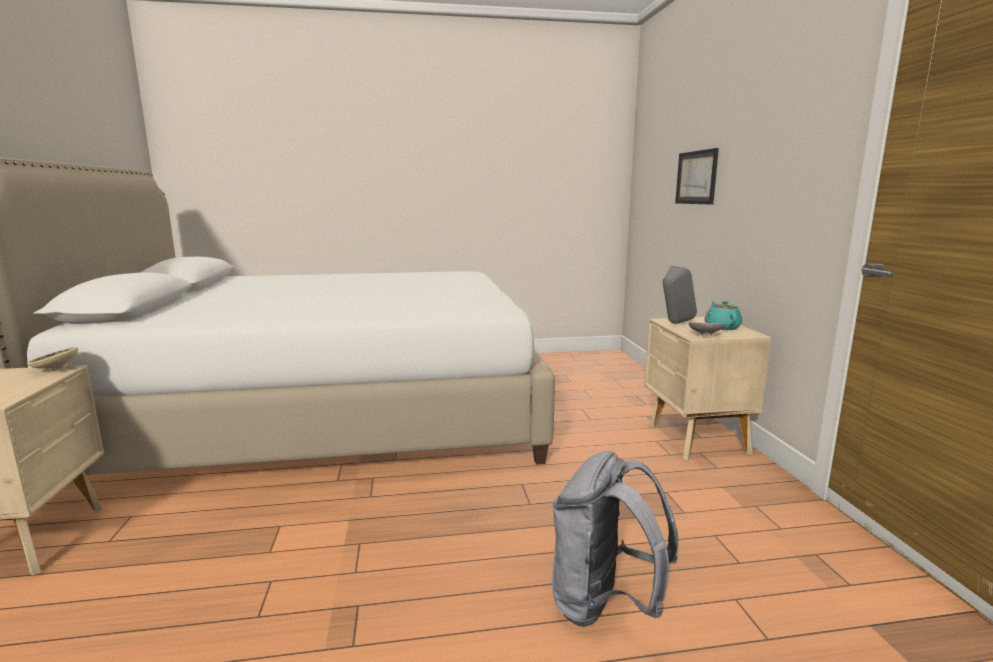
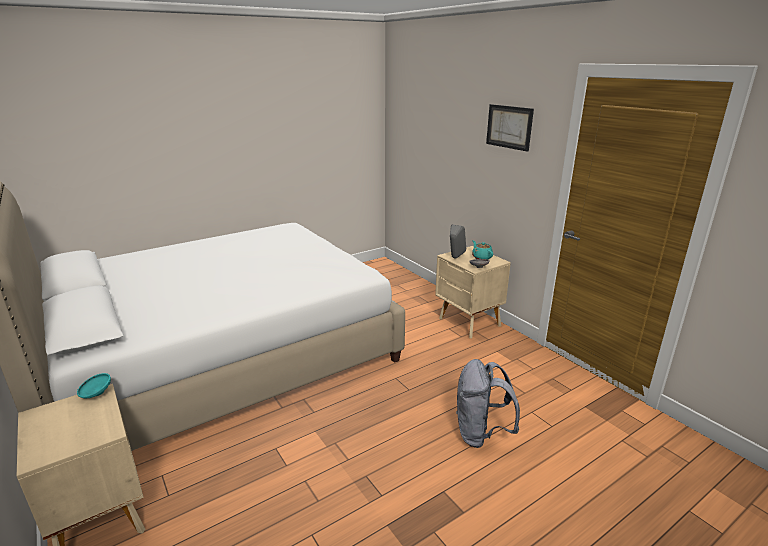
camera: 25 degrees left, 10 degrees up
(55, 369) = (96, 394): beige bowl -> turquoise bowl
(696, 177) = (447, 152): picture -> picture (509, 127)

